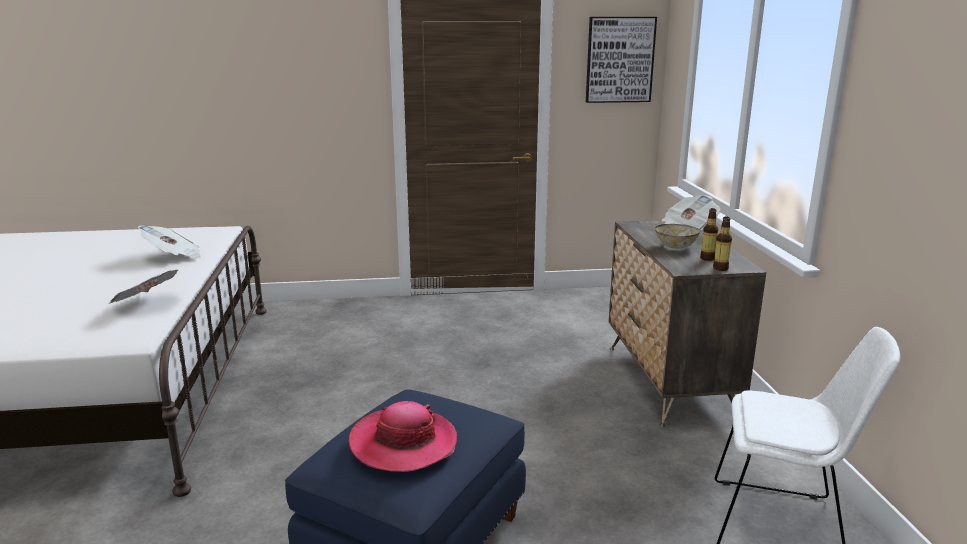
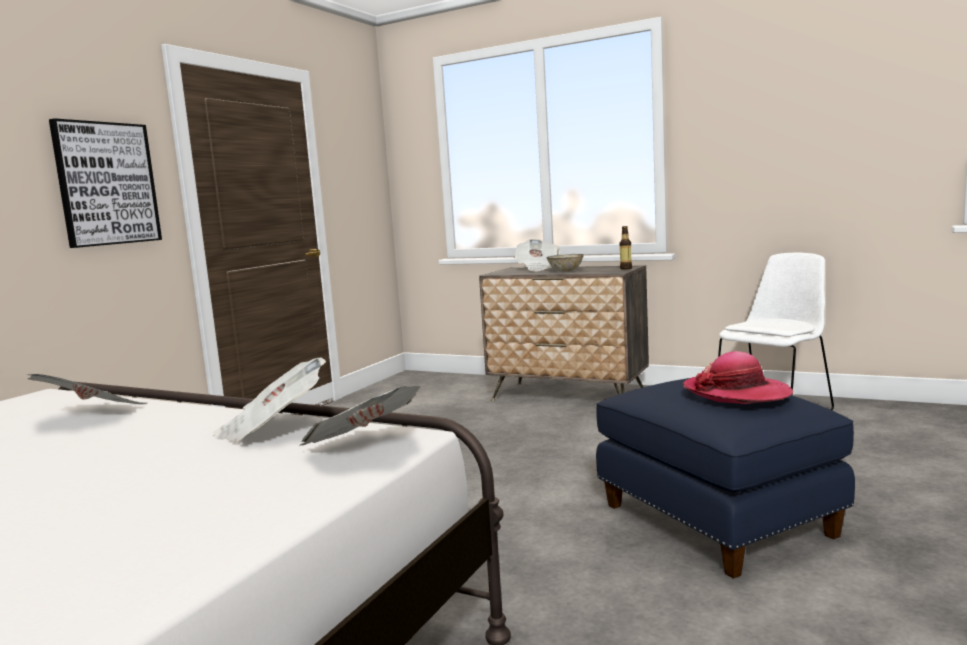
camera: 55 degrees left, 10 degrees down
(106, 336) = (362, 448): none -> newspaper
(619, 60) = (361, 152): picture -> picture (106, 184)
(707, 258) = (601, 269): bottle -> none

